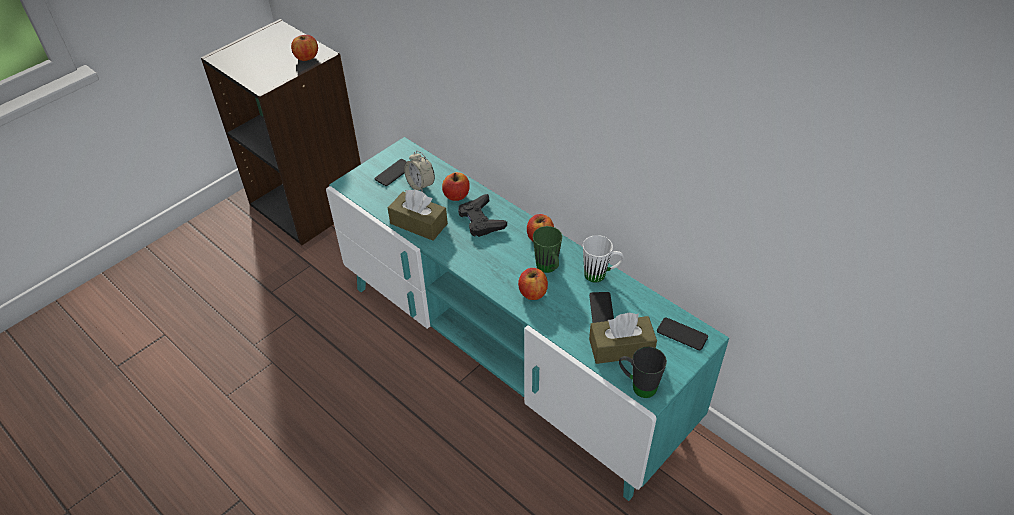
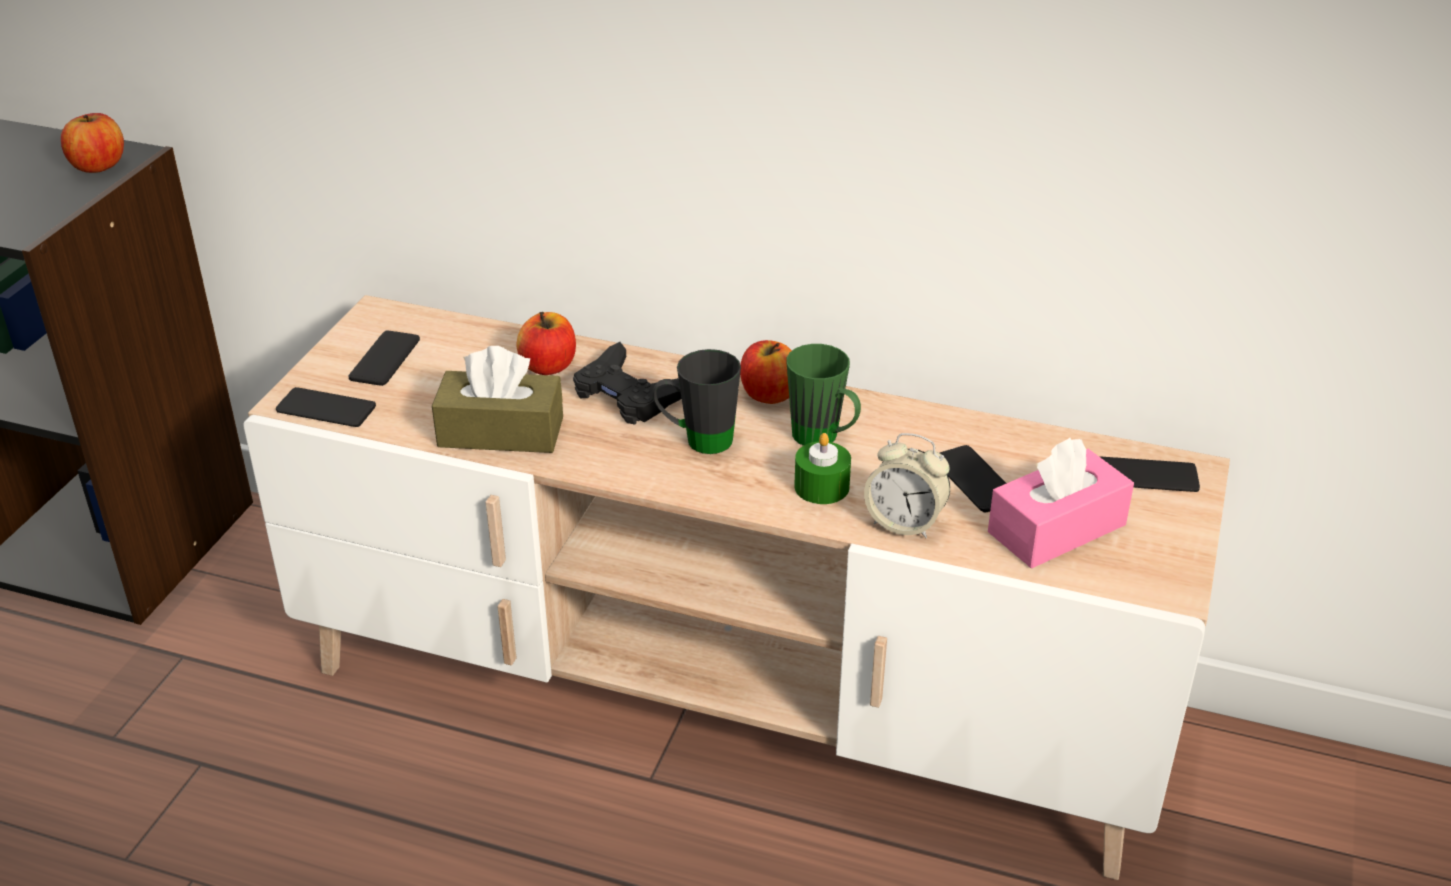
camera: 25 degrees left, 10 degrees down
(358, 191) = (326, 409): none -> phone
(420, 185) = (459, 366): alarm clock -> alarm clock (904, 523)
(509, 356) = (726, 698): turquoise tv stand -> beige tv stand
(532, 293) = (821, 487): apple -> green candle
(600, 275) = (929, 423): white mug -> none
(621, 347) = (1056, 528): brown tissue box -> pink tissue box
(638, 385) = (1135, 581): black mug -> black mug (697, 440)

